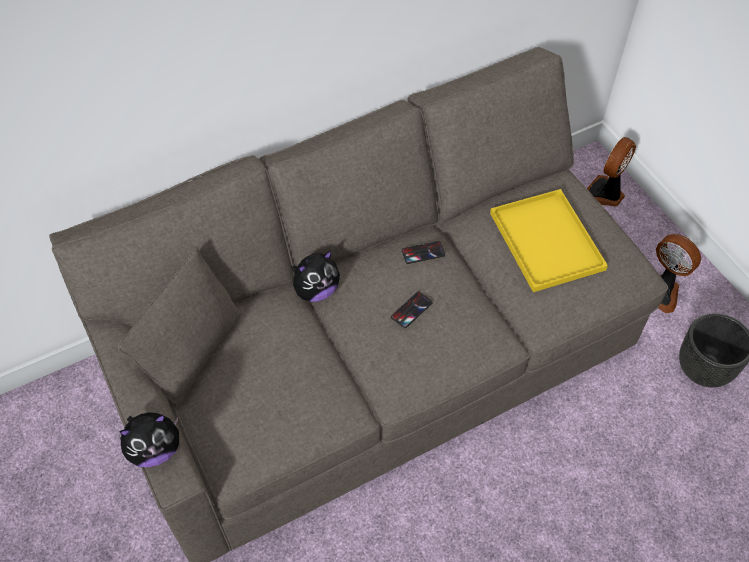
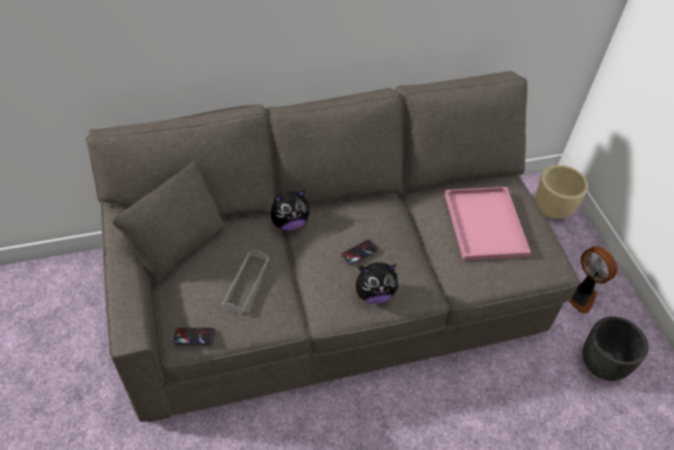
camera: 10 degrees right, 5 degrees down
(155, 449) = (122, 309): plush toy -> plush toy (374, 294)
(288, 379) = (246, 283): none -> grey tray
(423, 252) = (381, 211): phone -> phone (194, 336)
(544, 239) = (483, 223): yellow tray -> pink tray
(605, 194) = (552, 210): fan -> beige planter

